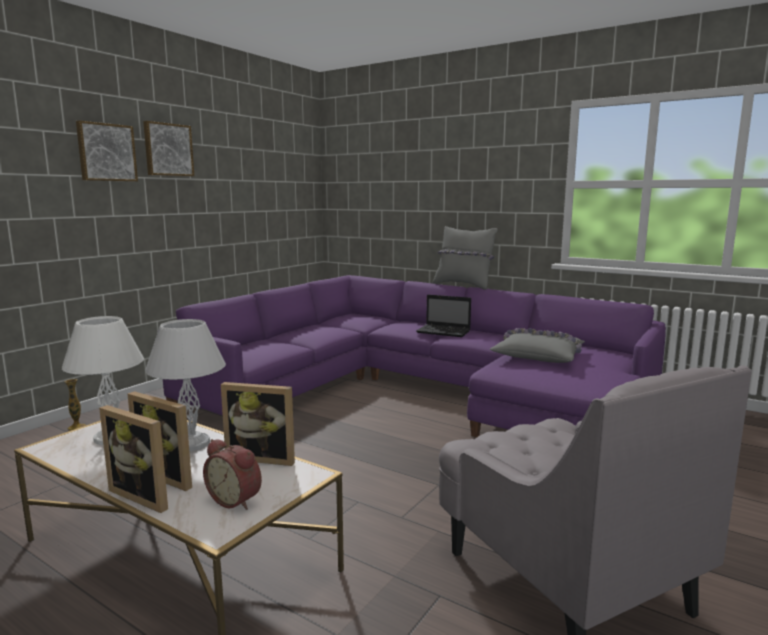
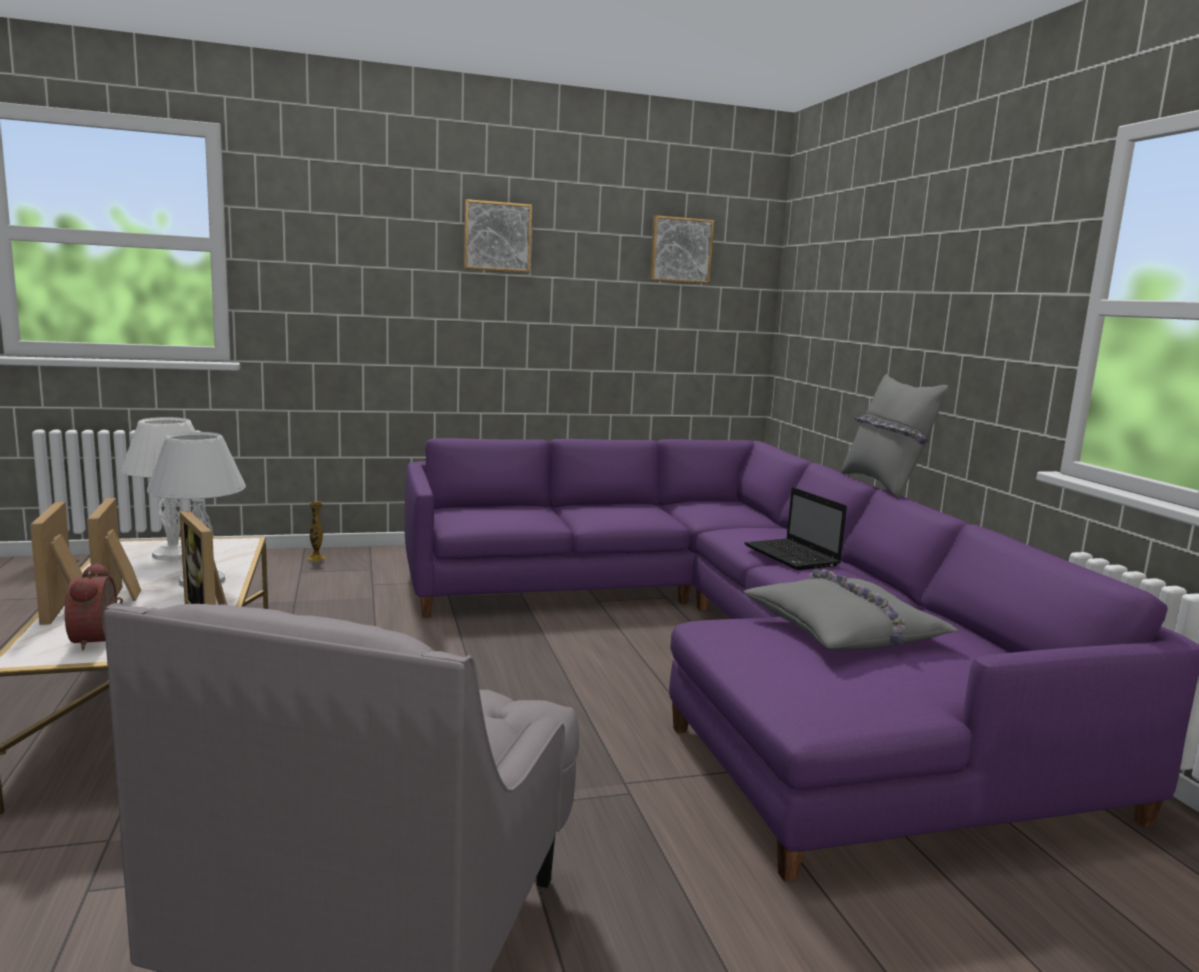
camera: 40 degrees right, 0 degrees up
(106, 152) = (409, 239): picture -> picture (680, 250)

